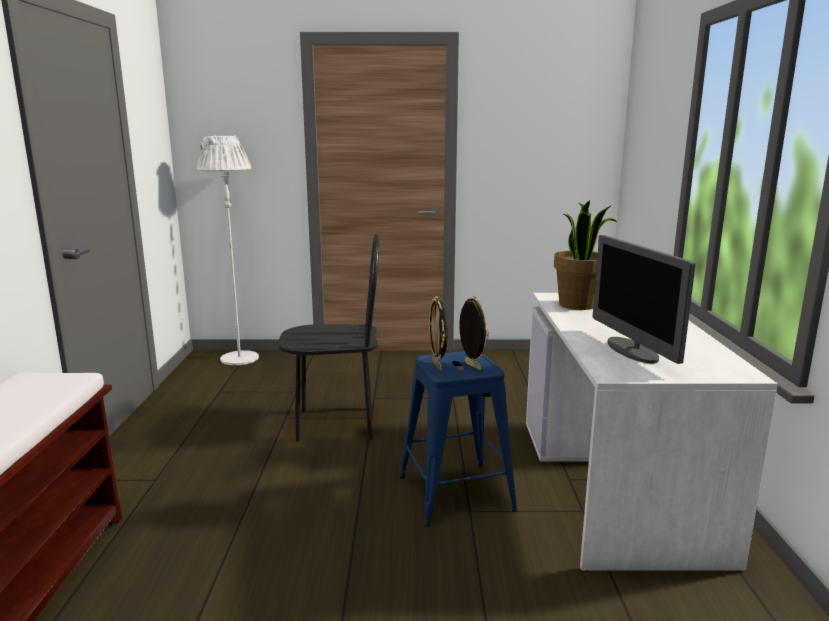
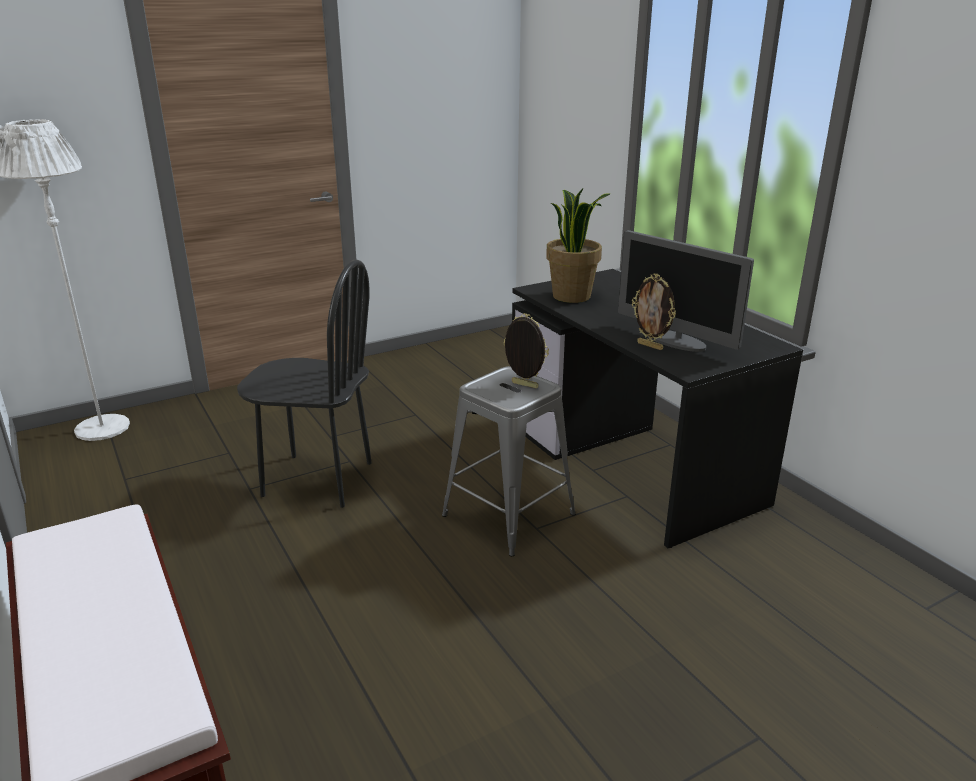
camera: 30 degrees left, 10 degrees up
(335, 424) = (317, 479): black chair -> black chair turned 45 degrees clockwise
(437, 366) = (493, 393): picture frame -> picture frame (650, 346)
(456, 493) = (509, 515): blue stool -> grey stool
(616, 484) = (633, 462): white desk -> black desk

